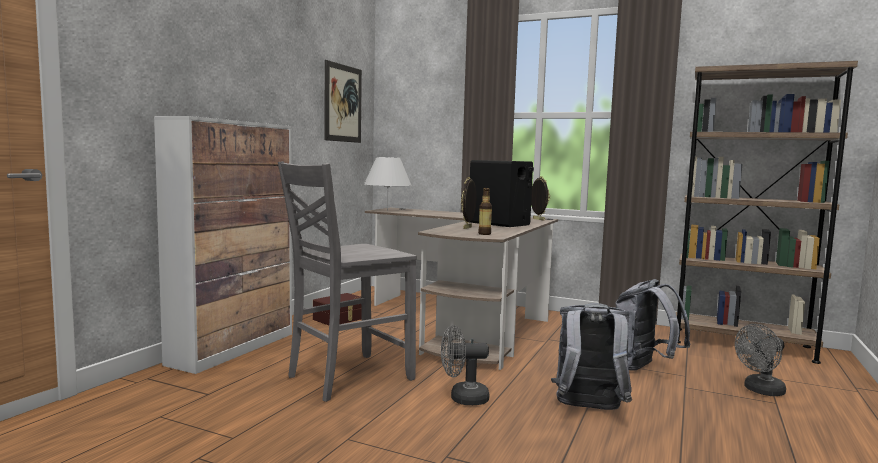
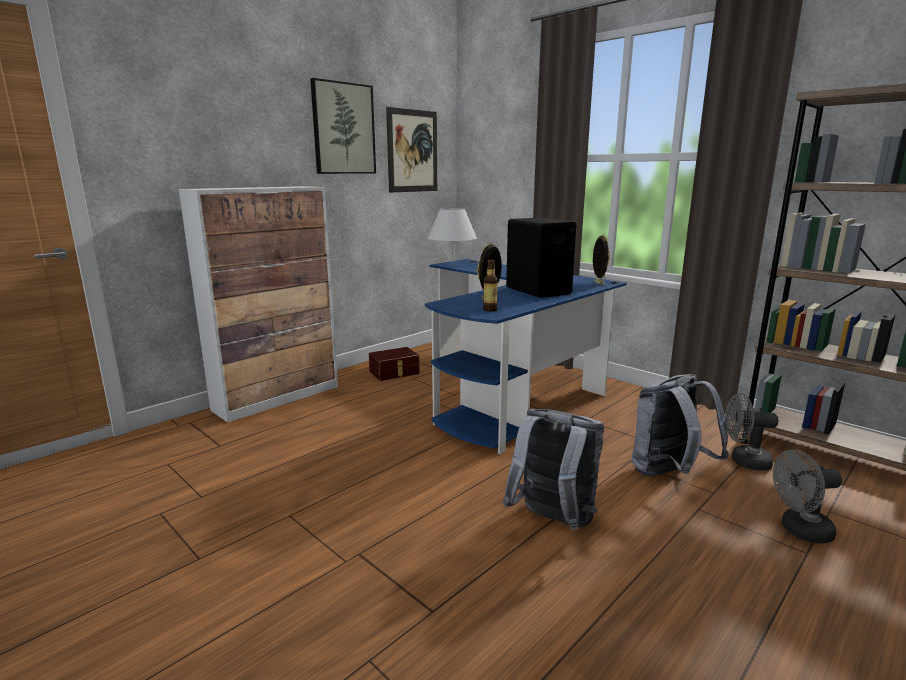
camera: 20 degrees right, 10 degrees up
(292, 75) = (343, 129): none -> picture
(347, 377) = (345, 443): grey chair -> none
(463, 398) = (431, 485): grey fan -> grey fan (744, 461)
(466, 323) = (512, 390): brown desk -> blue desk

